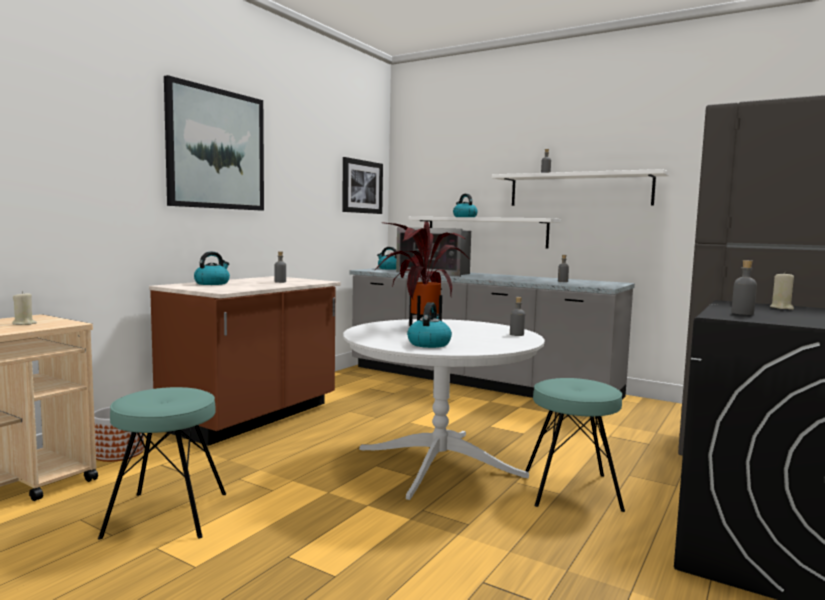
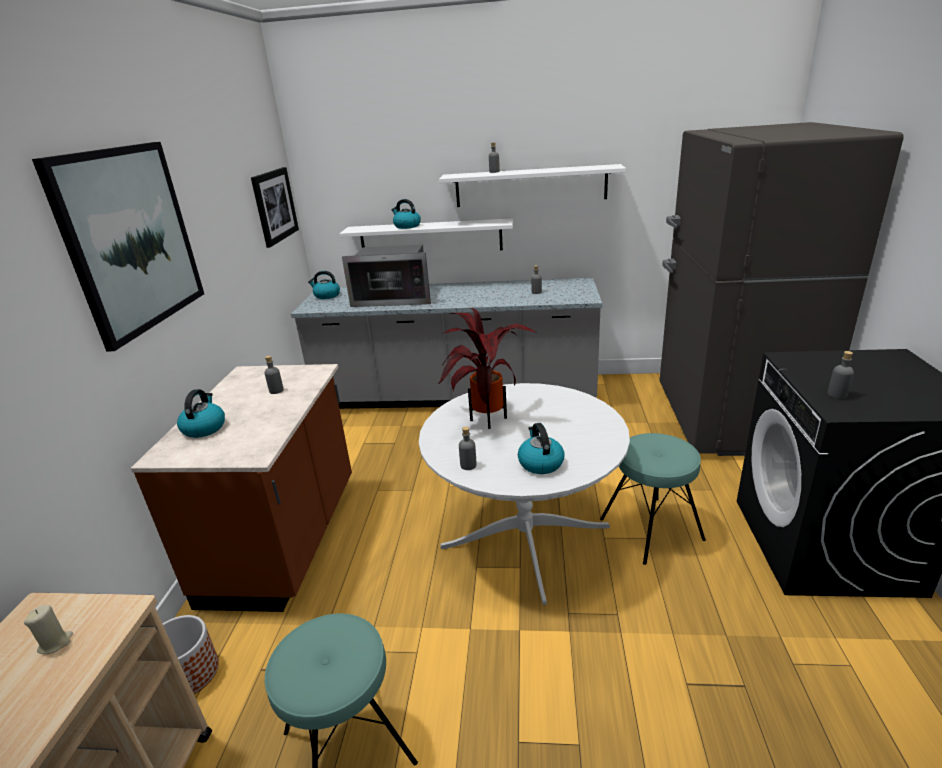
camera: 25 degrees left, 20 degrees up
(516, 334) = (583, 407): grey bottle -> grey bottle (468, 465)
(781, 308) = (833, 363): beige candle -> none

